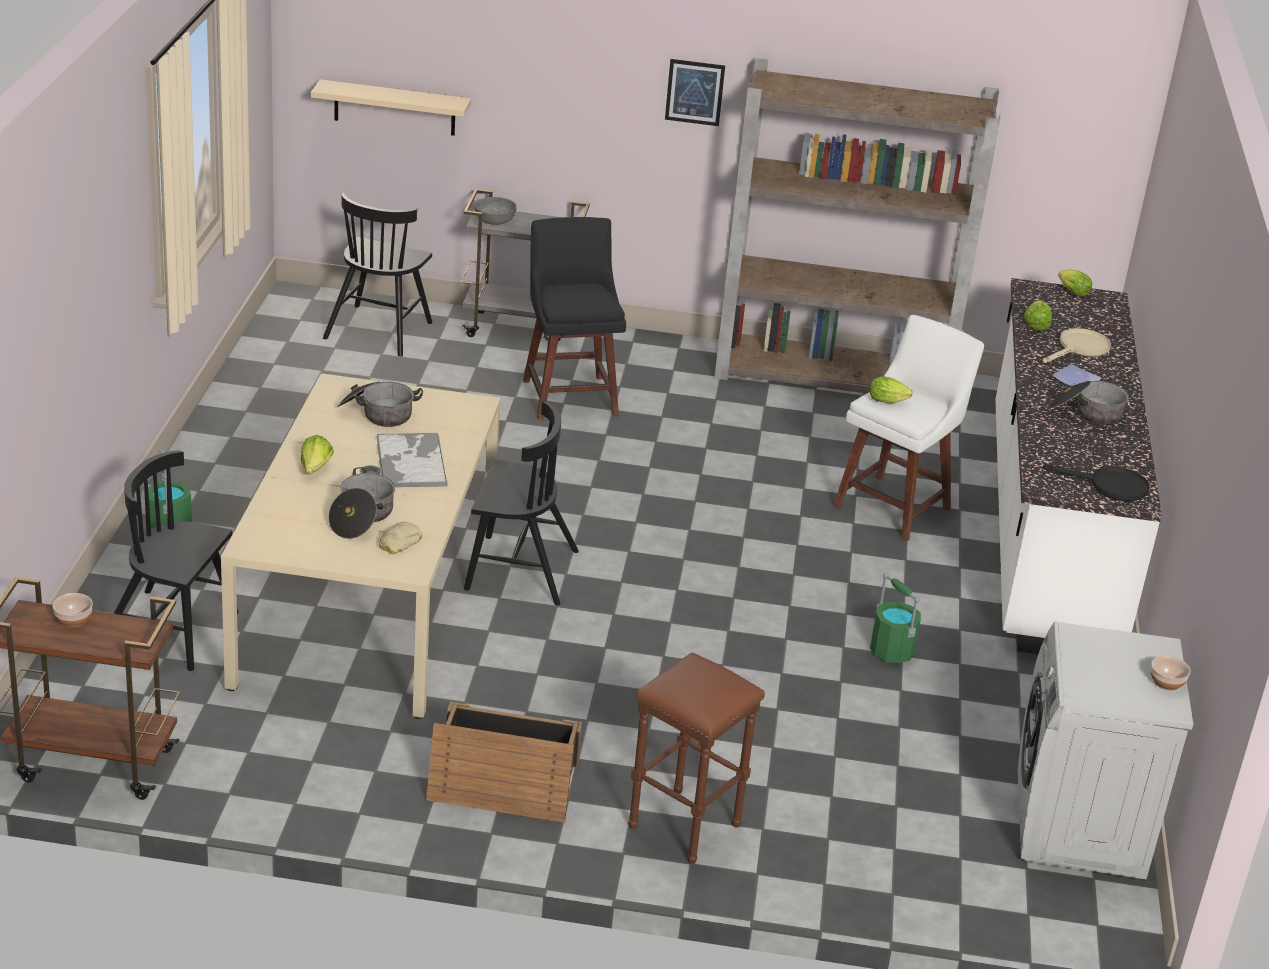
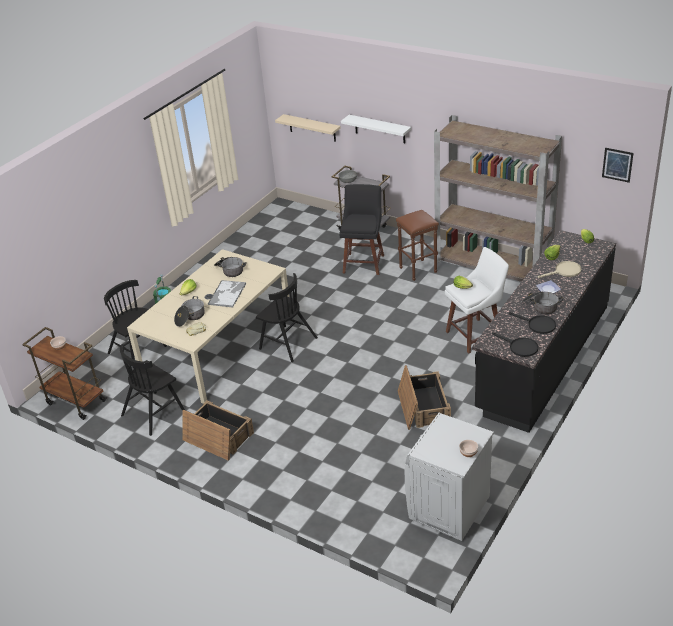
camera: 30 degrees right, 5 degrees up
(380, 327) = (305, 222): black chair -> black chair (155, 411)
(572, 100) = (379, 129): none -> white shelf
(681, 825) = (274, 471): brown stool -> brown stool (417, 269)
(694, 92) = (429, 129): picture -> picture (617, 164)
(891, 651) = (422, 406): green bucket -> crate
(1047, 529) = (543, 357): white counter -> black counter
(1109, 444) = (537, 325): none -> black frying pan

